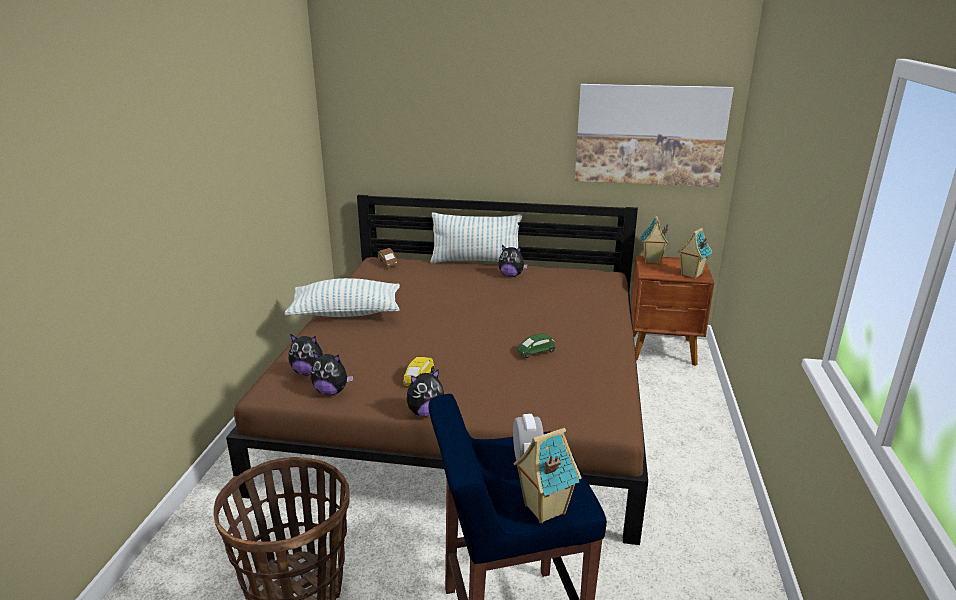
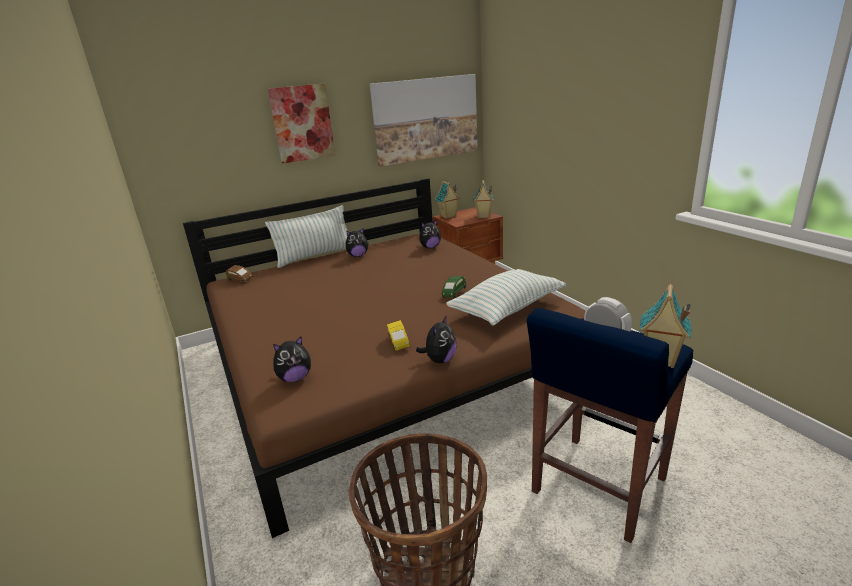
camera: 35 degrees left, 0 degrees up
(331, 391) = (339, 382): plush toy -> plush toy (430, 247)
(346, 313) = (258, 325): pillow -> pillow (507, 309)
(493, 117) = (302, 123): none -> picture

